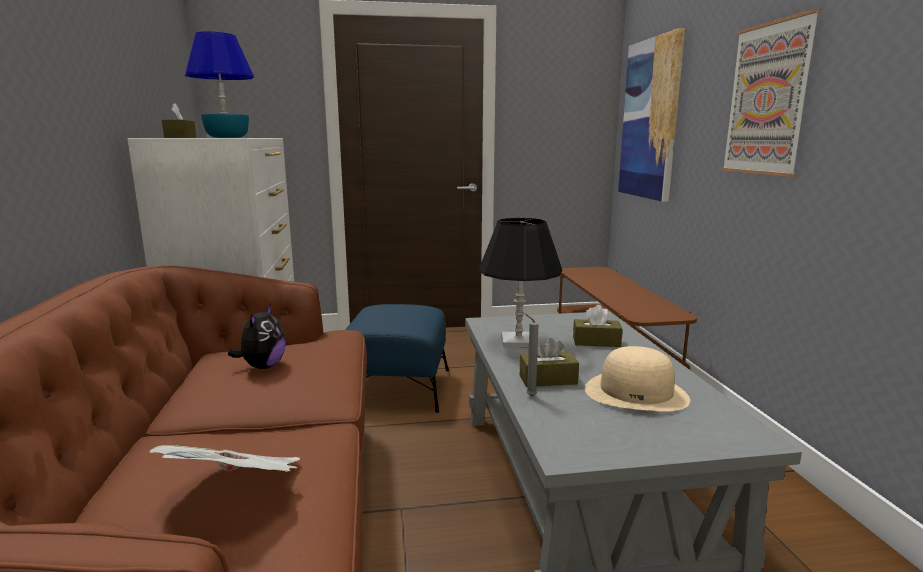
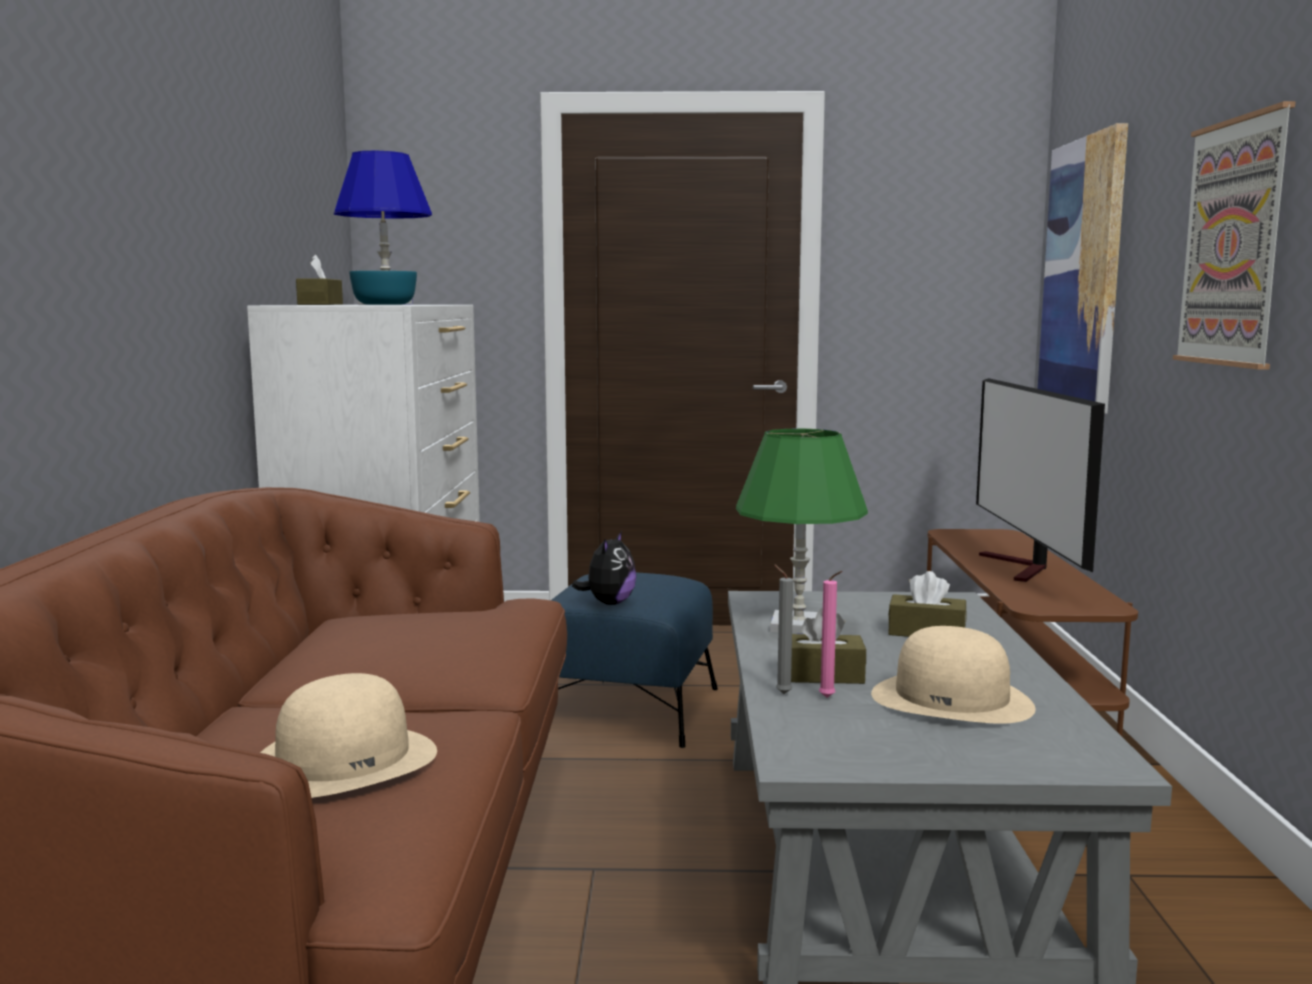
camera: 10 degrees right, 5 degrees down
(239, 489) = (344, 761): newspaper -> beige hat
(262, 366) = (403, 634): plush toy -> plush toy (609, 603)
(518, 342) = (798, 626): black table lamp -> green table lamp
(561, 398) = (829, 698): none -> pink candle
(622, 291) = (1024, 568): none -> television

